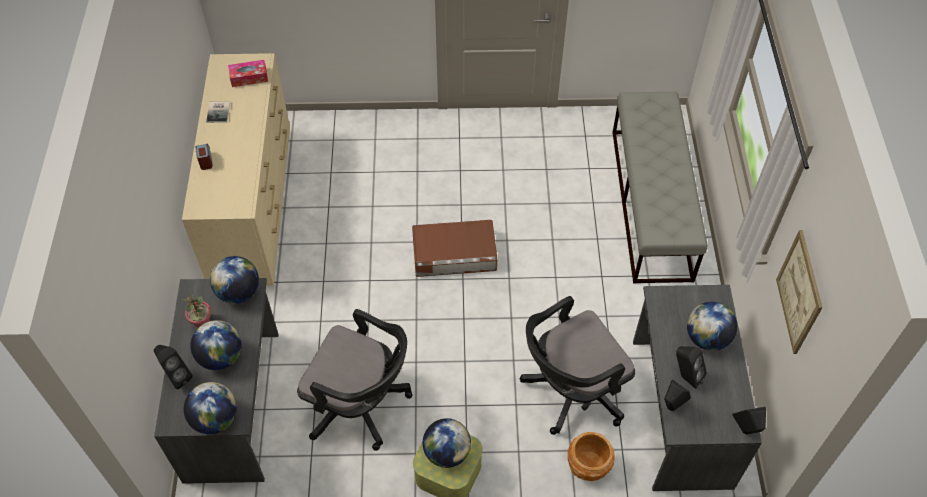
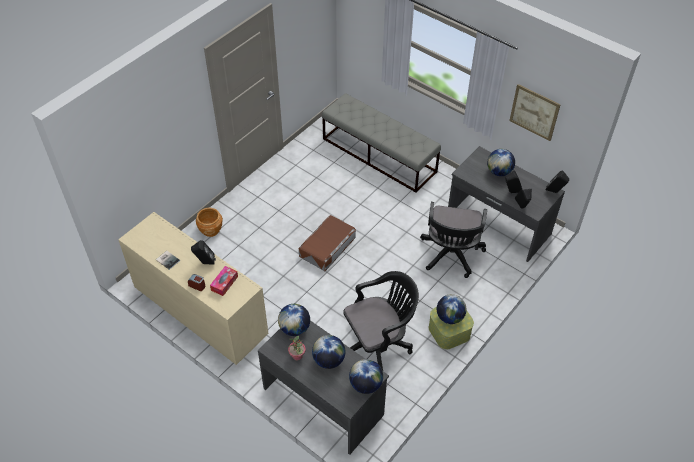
camera: 50 degrees left, 5 degrees down
(176, 376) = (321, 387): black speaker -> black speaker (205, 263)
(249, 77) = (158, 232): tissue box -> tissue box (224, 283)
(588, 466) = (495, 276): brown planter -> brown planter (211, 230)

